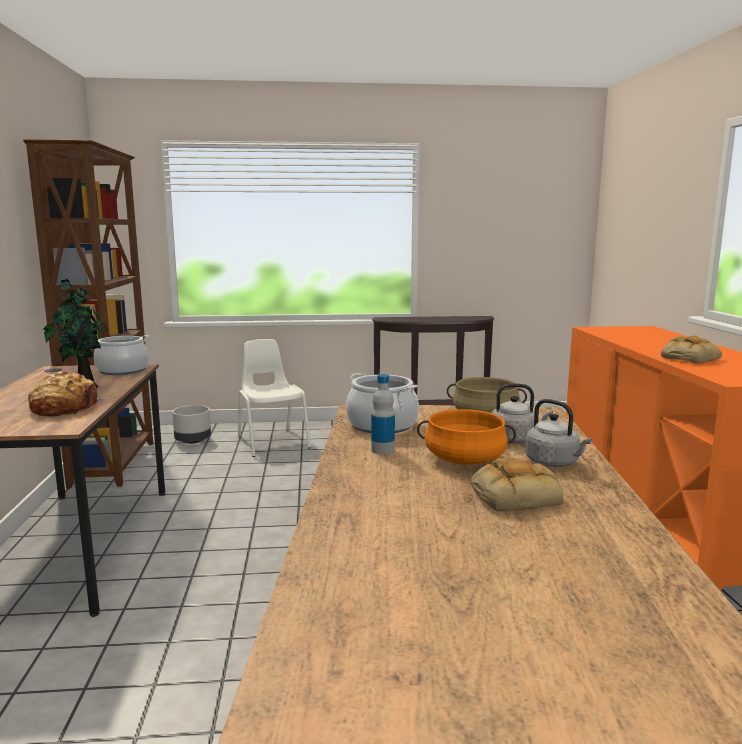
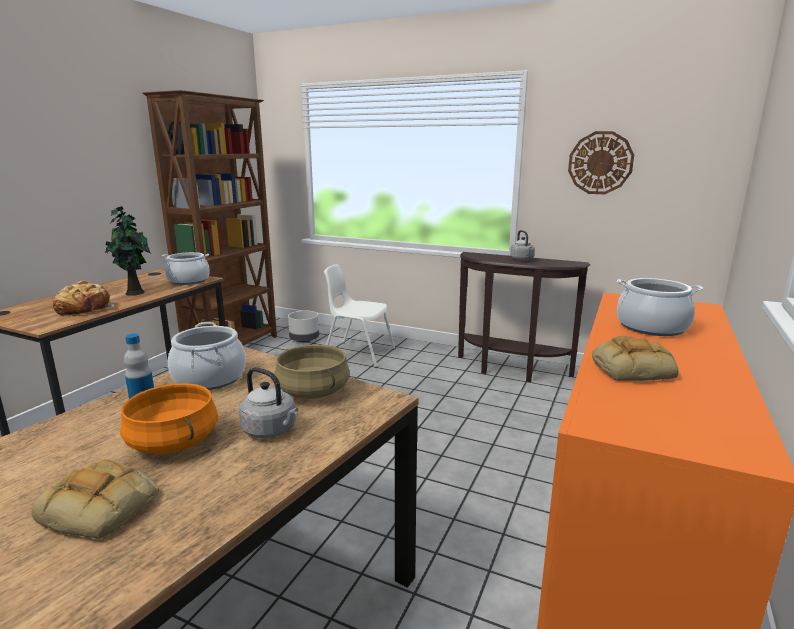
camera: 30 degrees right, 5 degrees up
(272, 442) = (358, 353): white chair -> white chair turned 75 degrees counterclockwise
(487, 227) = (600, 163): none -> wall clock
(554, 463) = (234, 475): grey kettle -> grey kettle (522, 259)
(647, 340) = (651, 327): none -> cooking pot

